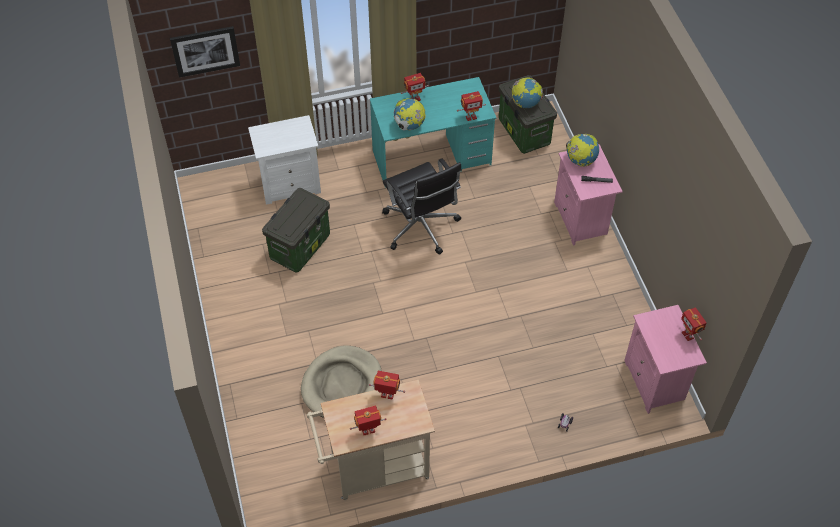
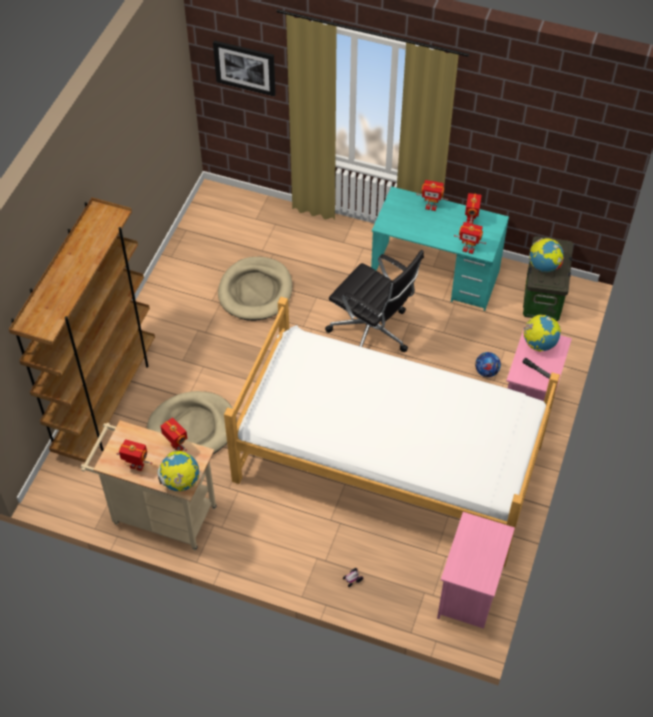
camera: 35 degrees right, 0 degrees up
(249, 406) = (106, 401): none -> brown bookcase
(290, 184) = (291, 233): white nightstand -> none
(300, 246) = (255, 291): storage box -> beige dog bed
(409, 125) = (405, 228): globe -> globe (180, 482)
(421, 228) = (372, 333): black office chair -> black office chair turned 60 degrees counterclockwise
(517, 320) = (388, 463): none -> bed
(530, 210) = (486, 371): none -> football
(688, 335) = (499, 561): toy robot -> toy robot (470, 221)

